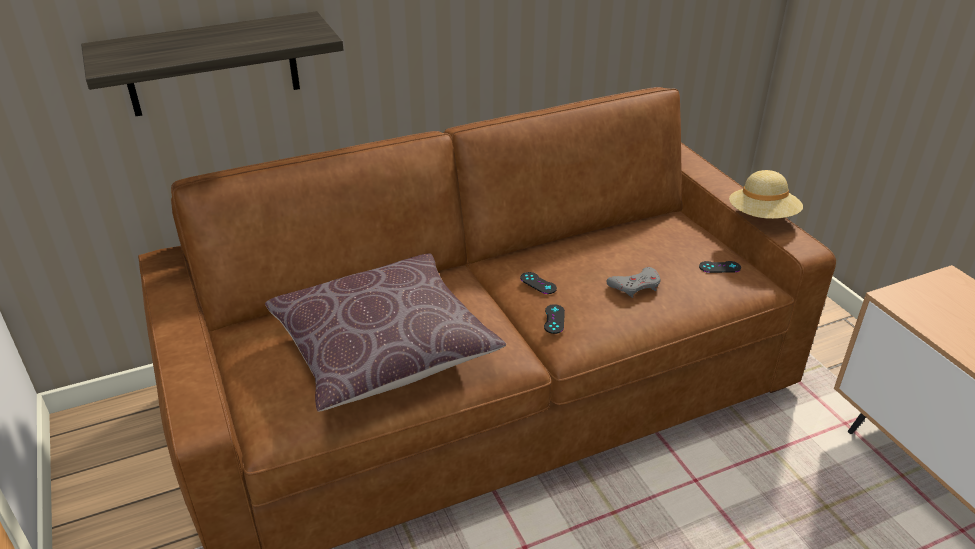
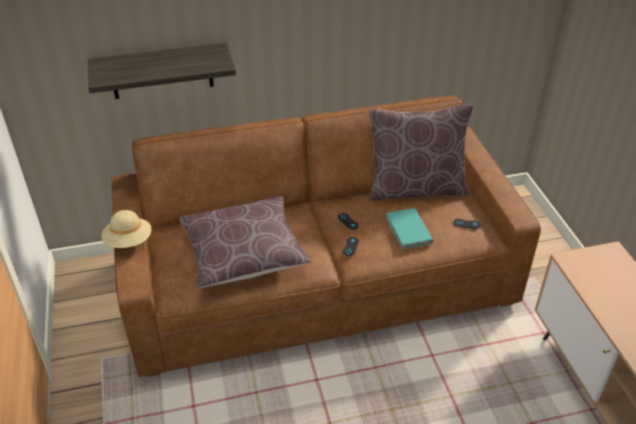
camera: 10 degrees right, 5 degrees up
(624, 228) = (416, 188): none -> brown pillow
(635, 286) = (407, 230): grey game controller -> turquoise book
(762, 217) = (503, 193): beige hat -> beige hat (128, 241)

